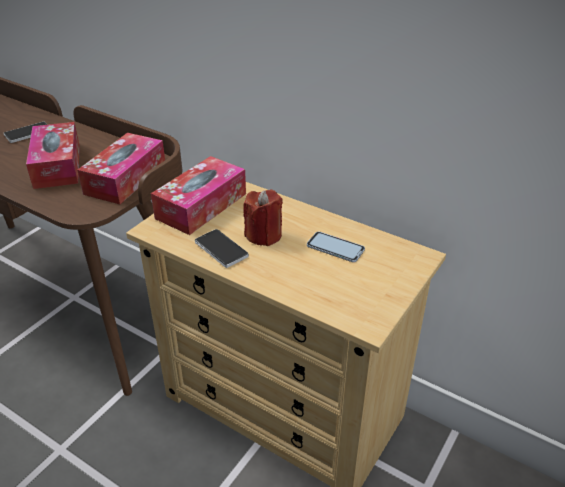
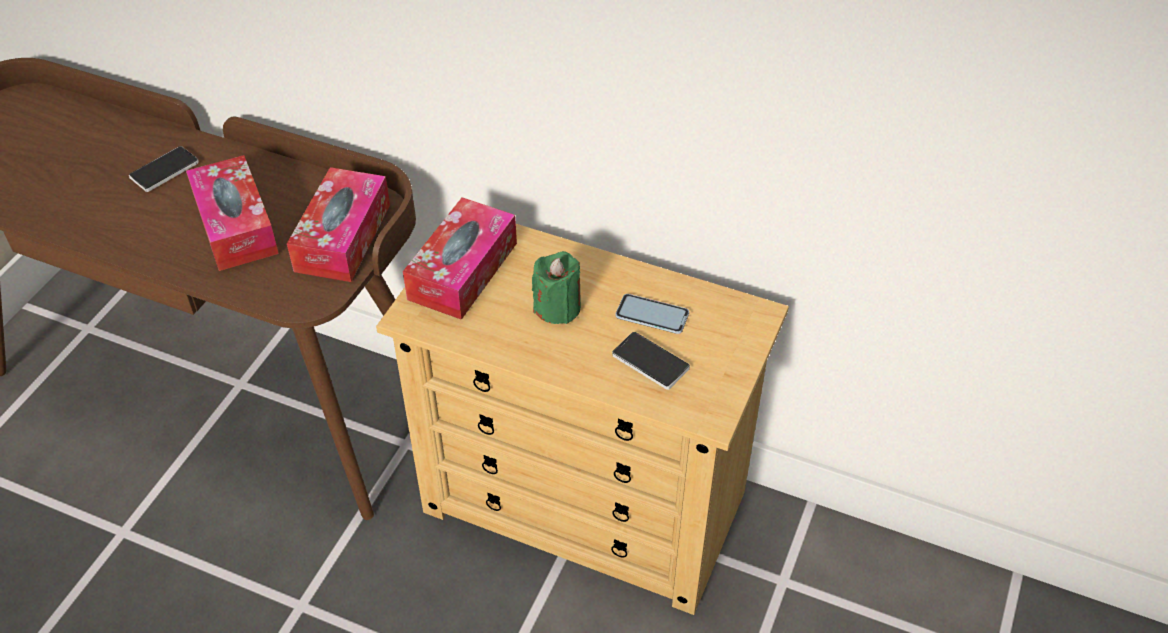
camera: 10 degrees left, 10 degrees up
(221, 249) = (509, 336): phone -> phone (650, 362)
(263, 235) = (557, 307): red candle -> green candle

